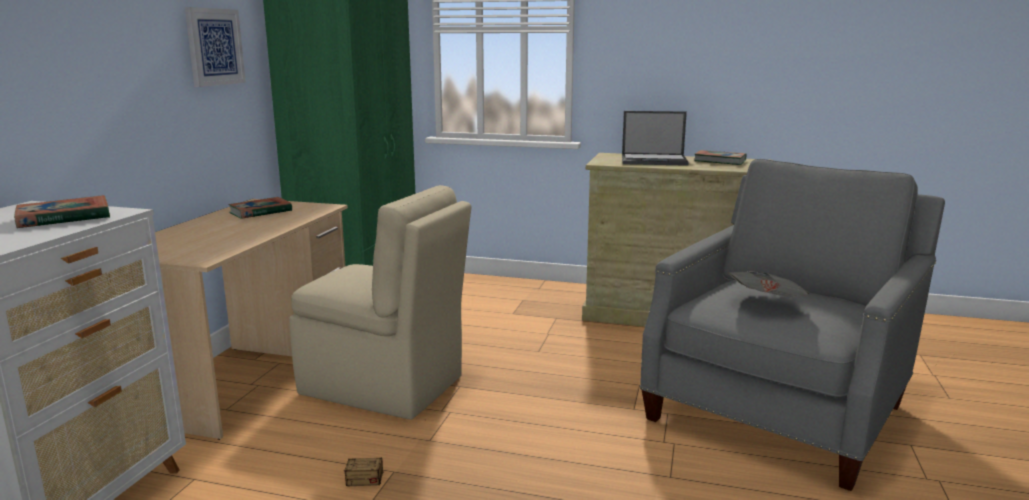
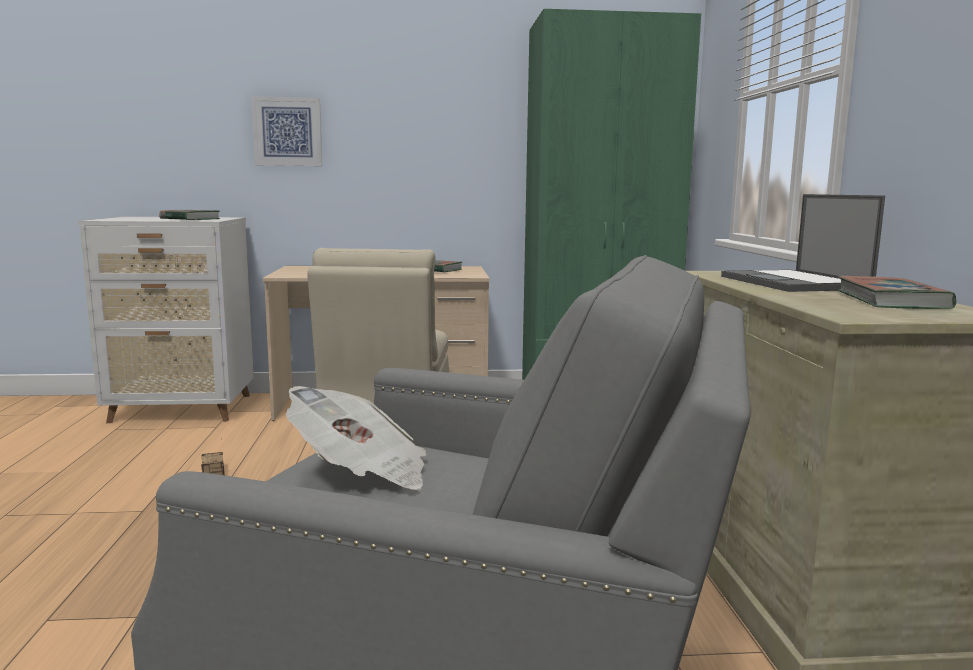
camera: 70 degrees right, 5 degrees down
(214, 47) = (454, 123): picture -> picture (287, 132)

